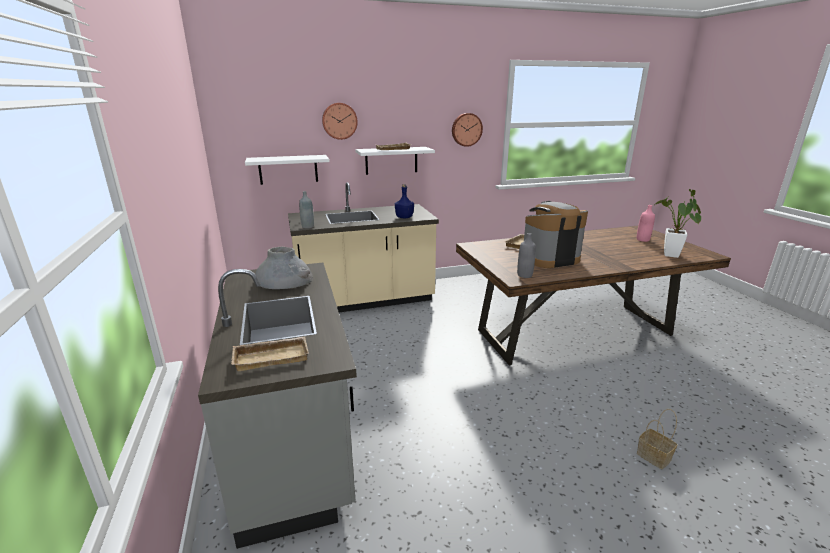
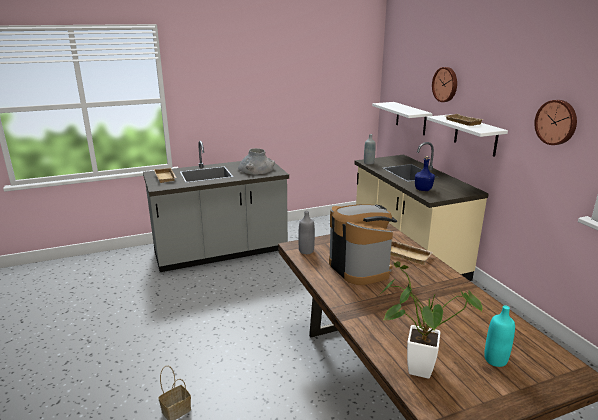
camera: 85 degrees right, 0 degrees up
(642, 240) = (495, 360): pink bottle -> turquoise bottle

